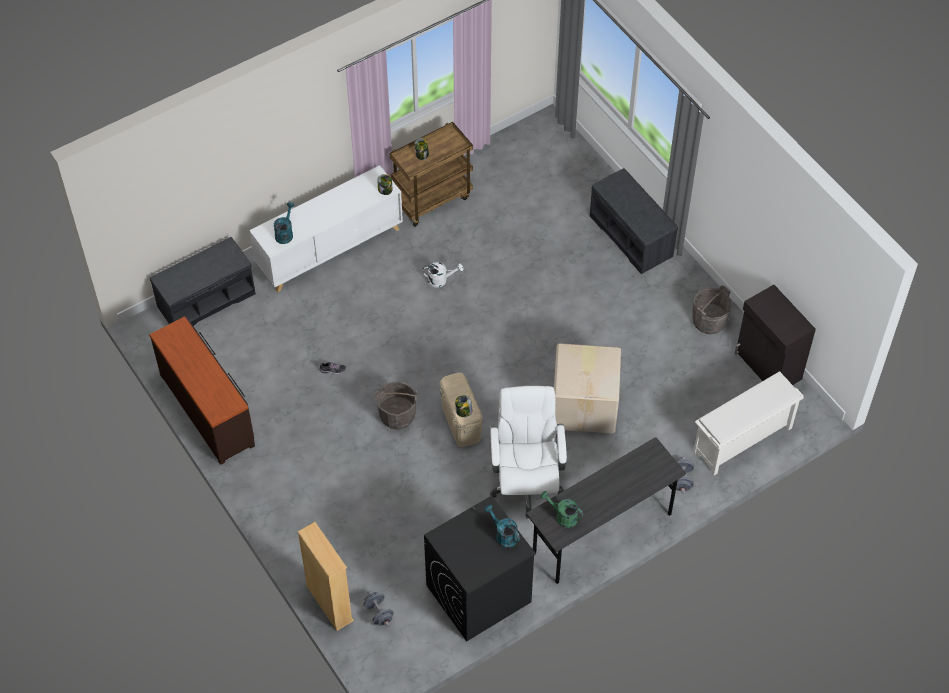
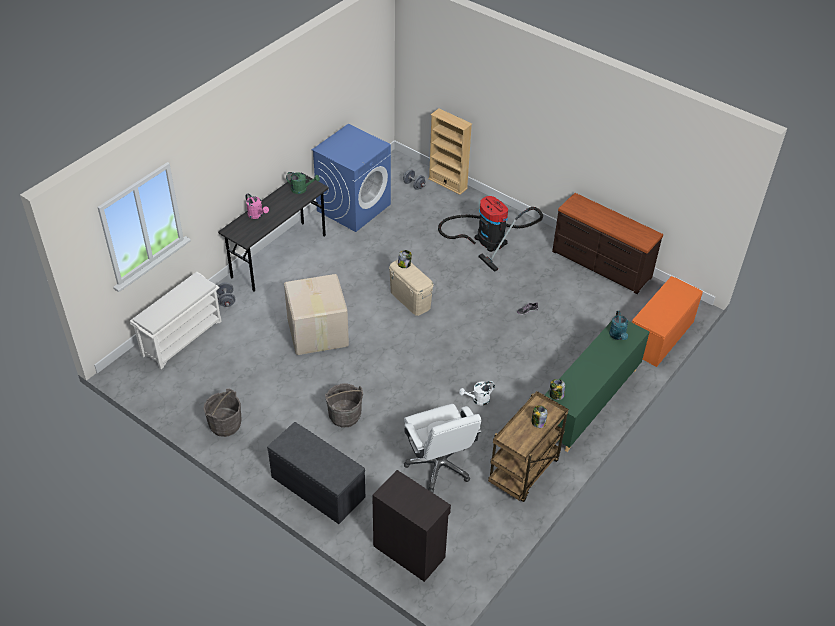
camera: 160 degrees right, 10 degrees down
(206, 299) = (660, 336): grey bench -> orange bench
(325, 488) = (487, 239): none -> vacuum cleaner
(330, 248) = (588, 402): white cabinet -> green cabinet
(397, 415) = (460, 293): grey bucket -> grey bucket (344, 416)
(478, 594) = (353, 207): black washing machine -> blue washing machine
(503, 535) = (337, 153): turquoise watering can -> none
(526, 483) = (345, 272): white office chair -> white office chair (439, 465)
(631, 486) = (257, 215): none -> pink watering can
(768, 366) = (166, 399): black cabinet -> black cabinet (409, 550)

